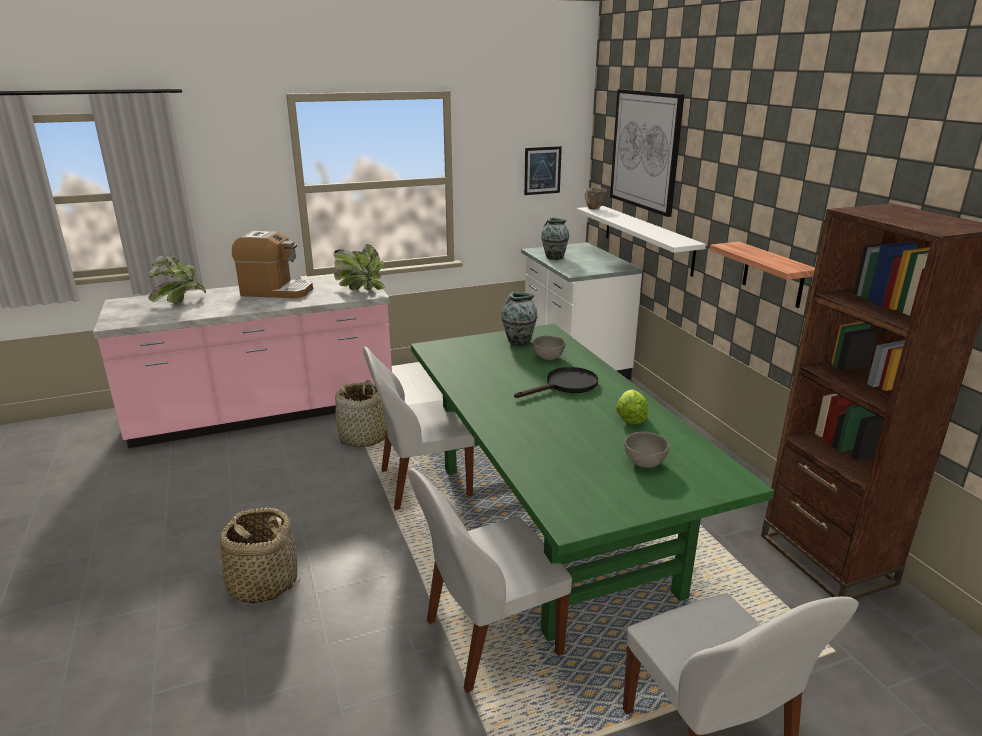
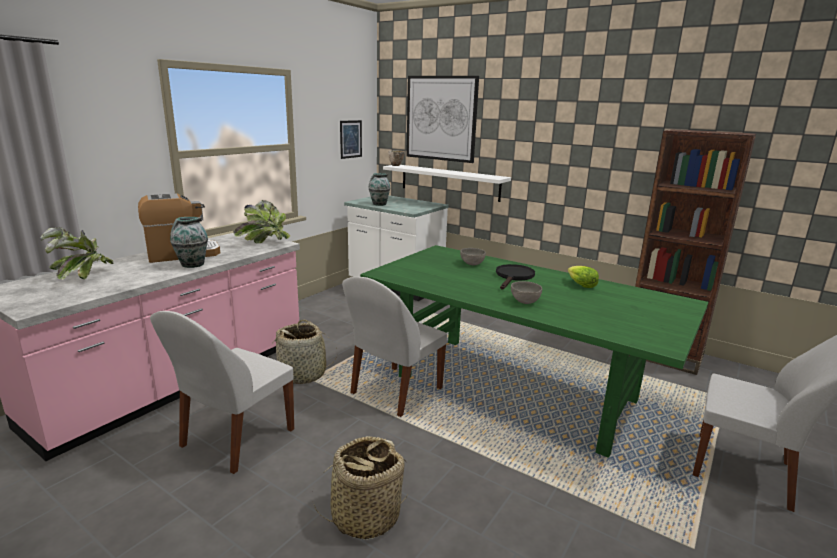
camera: 35 degrees left, 5 degrees down
(489, 638) = (575, 473): white chair -> white chair (235, 439)
(518, 341) = (434, 258): vase -> vase (192, 264)
(644, 463) = (634, 306): grey bowl -> grey bowl (524, 302)
(773, 275) = (576, 188): shelf -> none

